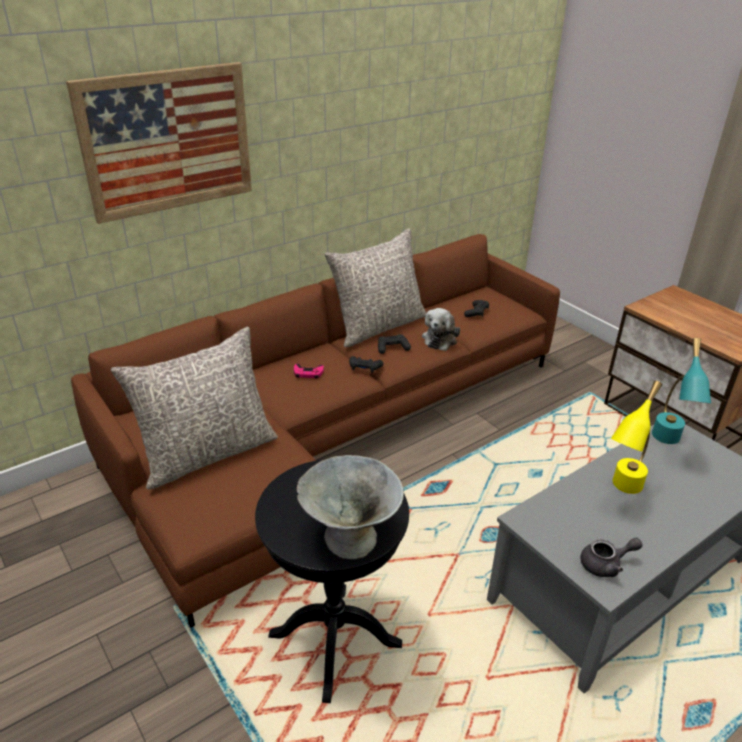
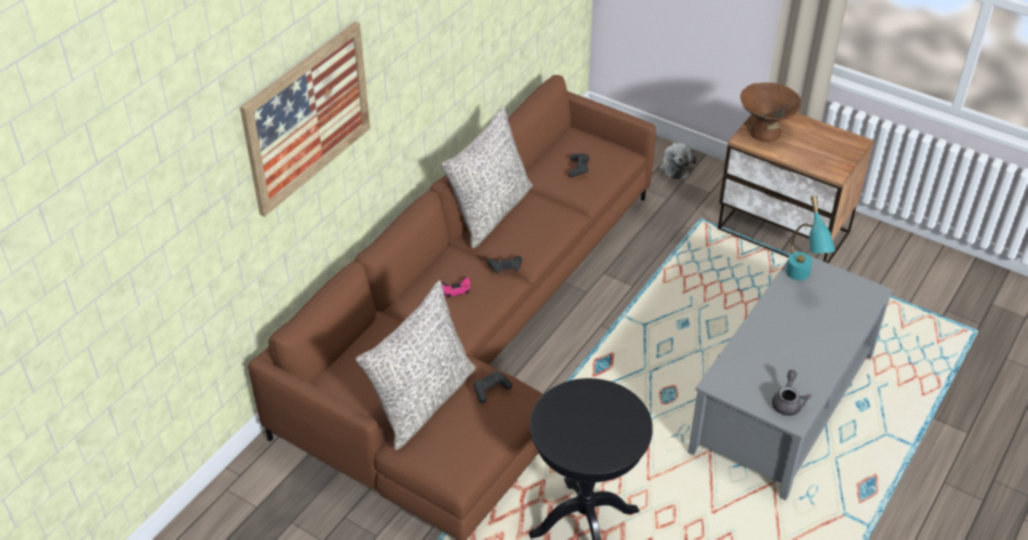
camera: 20 degrees left, 10 degrees up
(350, 538) = (617, 443): grey bowl -> none
(392, 348) = (519, 236): black game controller -> black game controller (491, 390)
(440, 338) = (558, 211): plush toy -> plush toy (676, 166)
(606, 564) = (788, 402): grey teapot -> grey teapot turned 45 degrees counterclockwise
(621, 491) = (780, 336): yellow table lamp -> none
(667, 306) = (765, 132): none -> brown bowl

